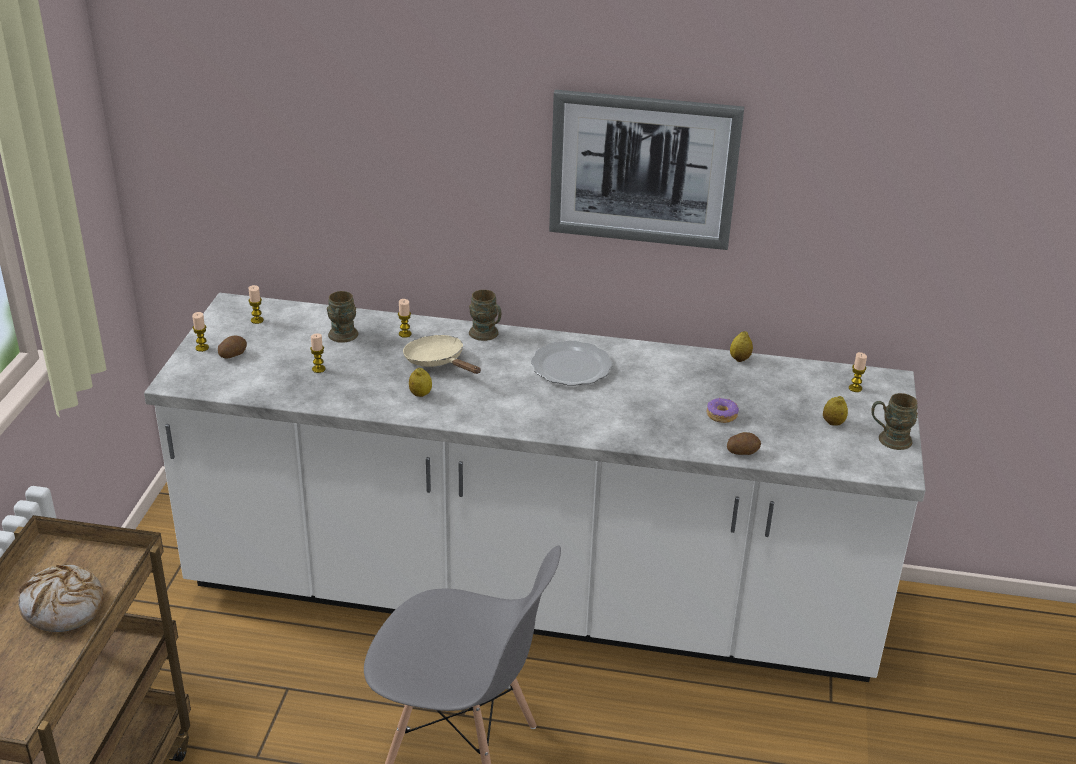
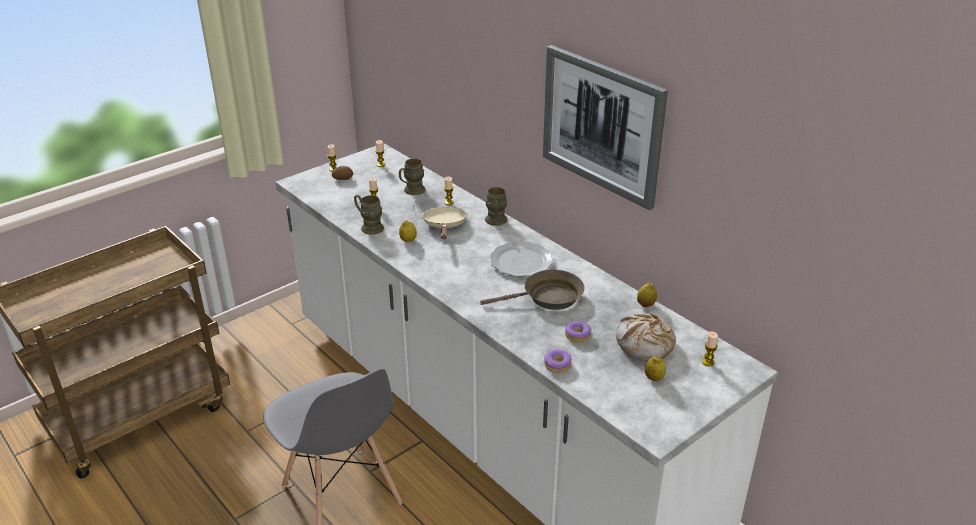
camera: 40 degrees right, 0 degrees up
(64, 607) = (129, 279): bread -> bread (645, 344)
(646, 391) = (548, 298): none -> brown frying pan
(742, 451) = (557, 365): potato -> donut
(888, 440) = (681, 410): brown mug -> brown mug (369, 227)

